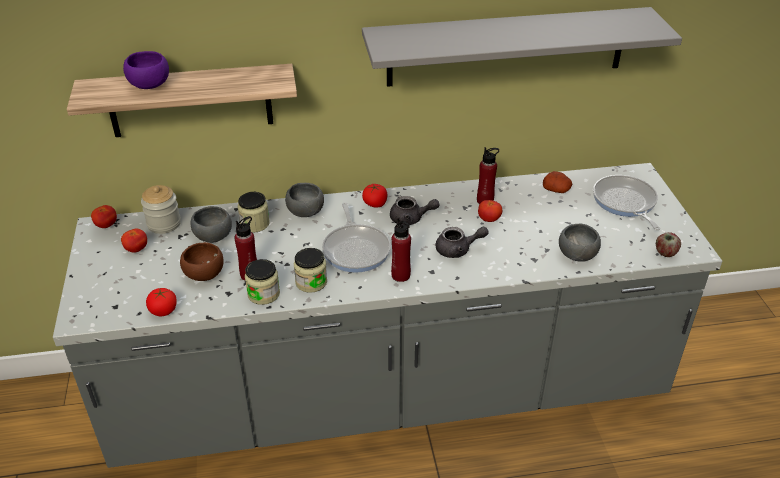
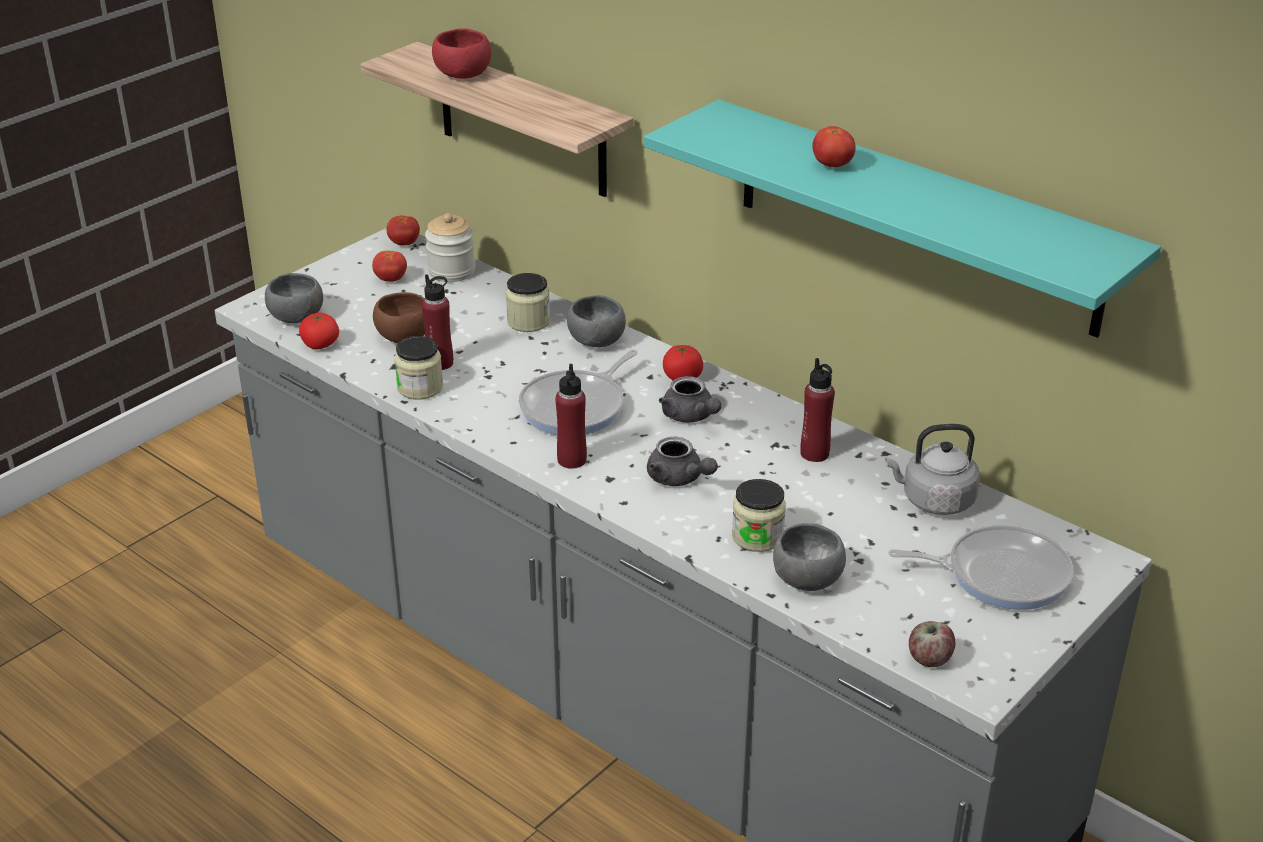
camera: 50 degrees right, 5 degrees down
(149, 85) = (461, 75): purple bowl -> red bowl
(213, 237) = (470, 310): grey bowl -> grey bowl (295, 318)
(311, 282) = (478, 407): jar -> jar (757, 536)
(489, 219) = (777, 474): tomato -> tomato (832, 166)
(506, 47) = (915, 216): grey shelf -> turquoise shelf
(556, 190) = (934, 501): potato -> grey kettle
(625, 202) = (1000, 574): frying pan -> frying pan turned 60 degrees clockwise

